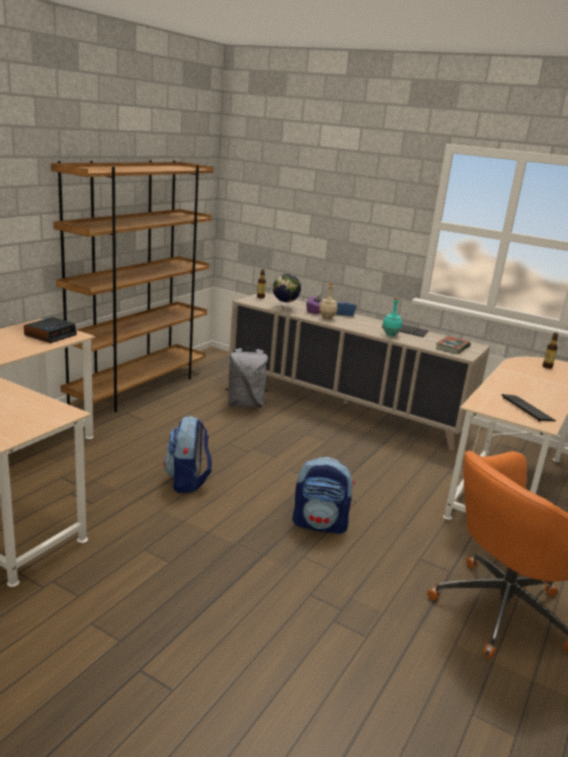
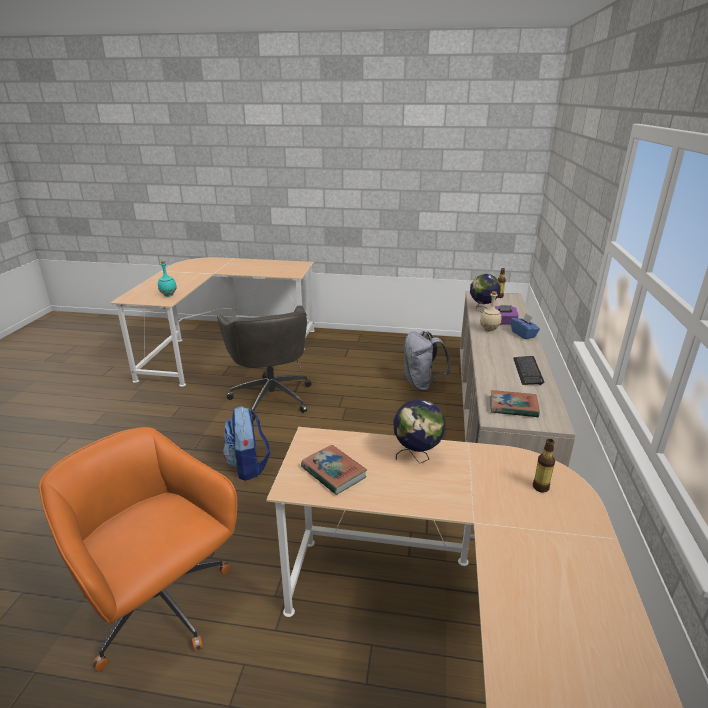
camera: 70 degrees right, 5 degrees up
(50, 335) = (286, 270): alarm clock -> none
(139, 388) = (393, 340): brown bookcase -> none
(188, 481) = (271, 396): backpack -> grey office chair
(391, 335) = (493, 366): turquoise bottle -> turquoise bottle (168, 295)
(512, 384) = (417, 457): none -> globe
(527, 409) = (333, 472): keyboard -> book

